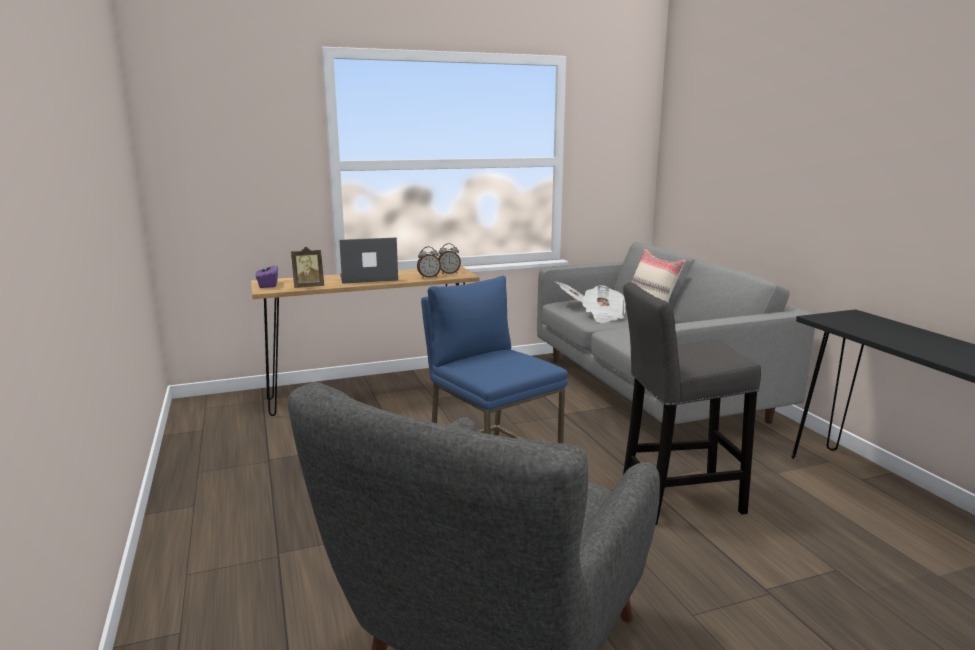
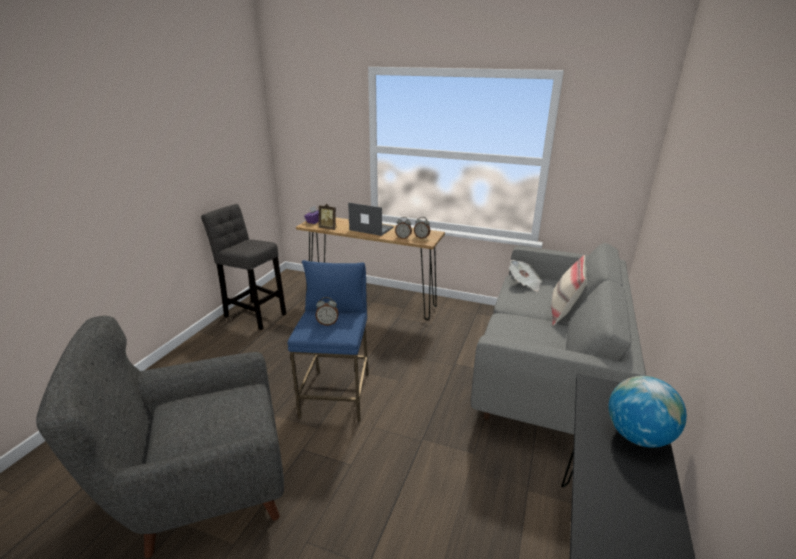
camera: 40 degrees right, 10 degrees up
(502, 363) = (327, 323): none -> alarm clock
(603, 316) = (526, 301): newspaper -> none
(675, 499) = (421, 464): grey stool -> grey stool (253, 314)
(901, 331) = (637, 436): none -> globe

